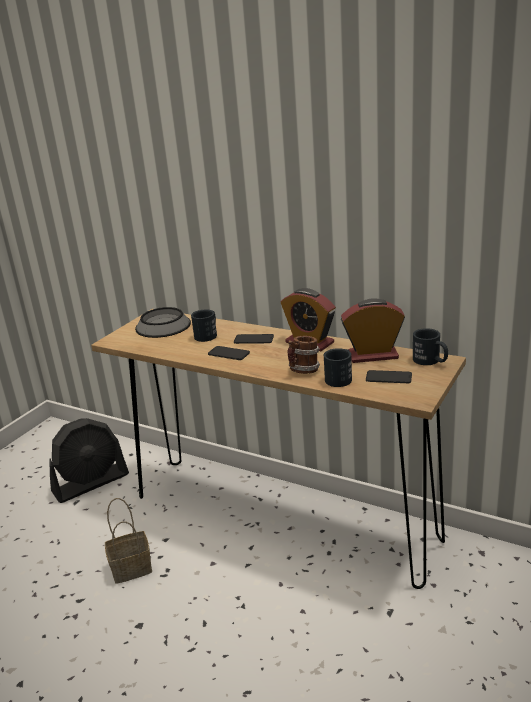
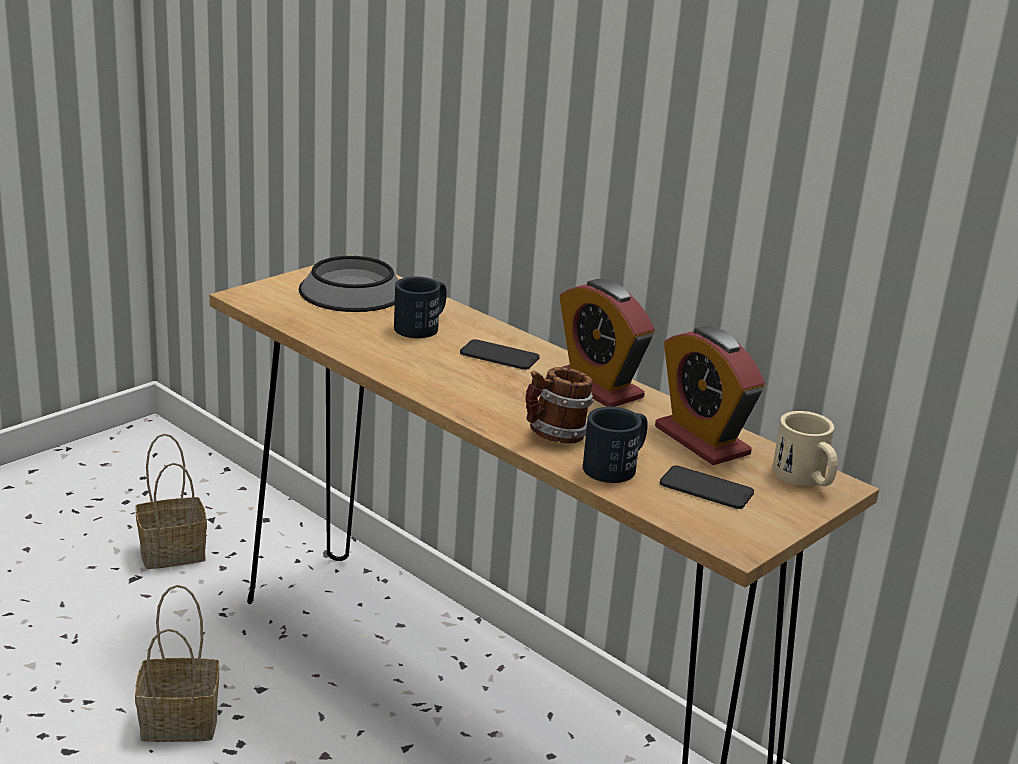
camera: 10 degrees right, 0 degrees up
(91, 483) = (174, 552): black fan -> basket
(228, 353) = (439, 370): phone -> none
(373, 355) = (702, 440): alarm clock -> alarm clock turned 135 degrees counterclockwise
(430, 361) = (805, 479): black mug -> beige mug

